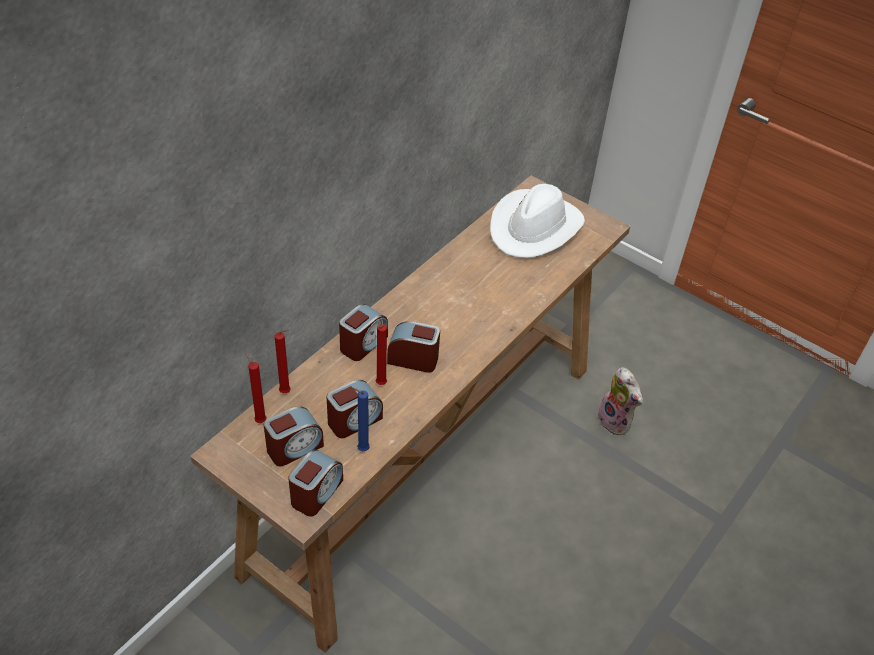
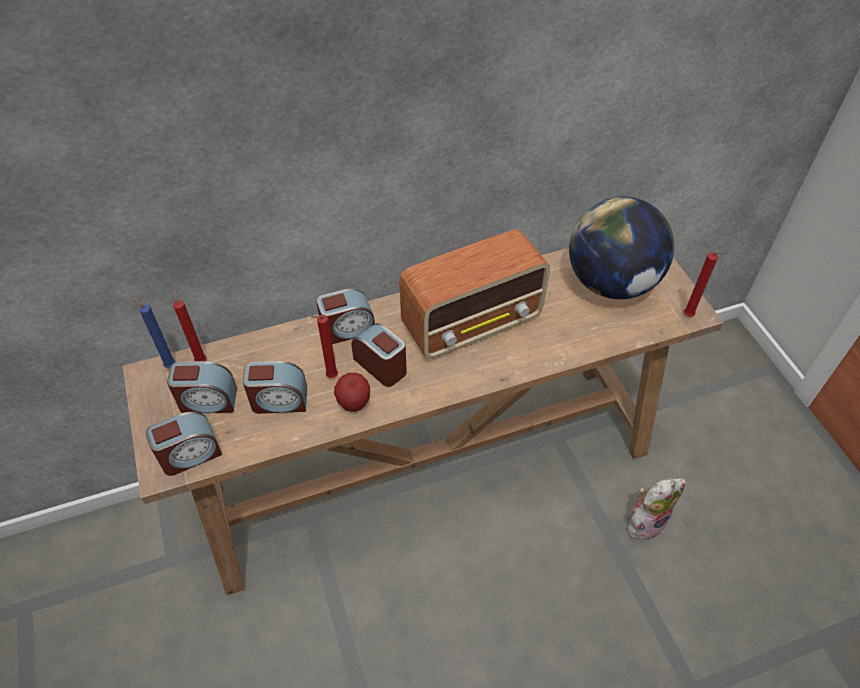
camera: 35 degrees right, 5 degrees up
(287, 392) = (245, 345): red candle -> red candle (689, 316)
(361, 449) = (262, 432): blue candle -> blue candle (169, 365)
(416, 396) = (354, 404): none -> apple
(458, 298) = (473, 323): none -> radio
(535, 227) = (611, 283): white hat -> globe
(616, 421) = (645, 521): plush toy -> plush toy turned 120 degrees counterclockwise

